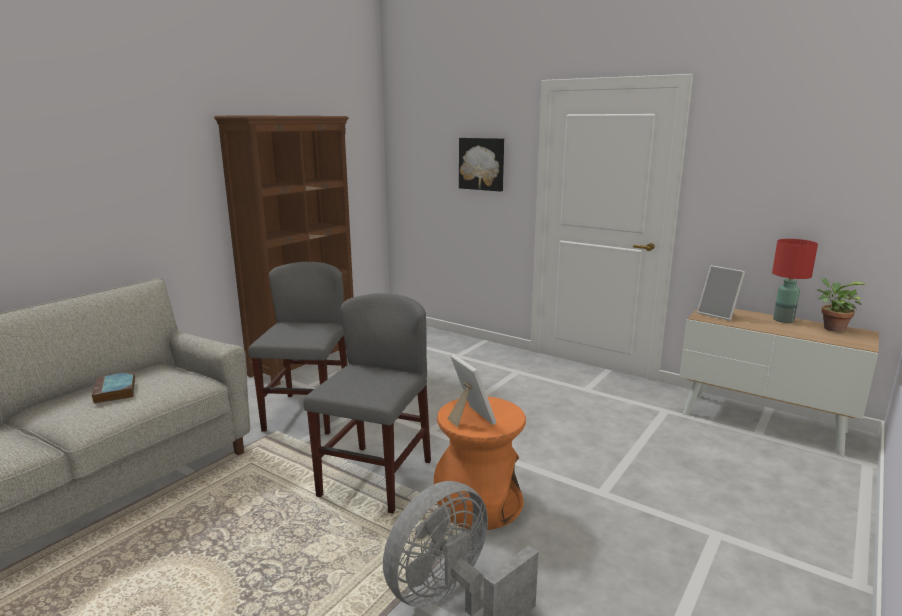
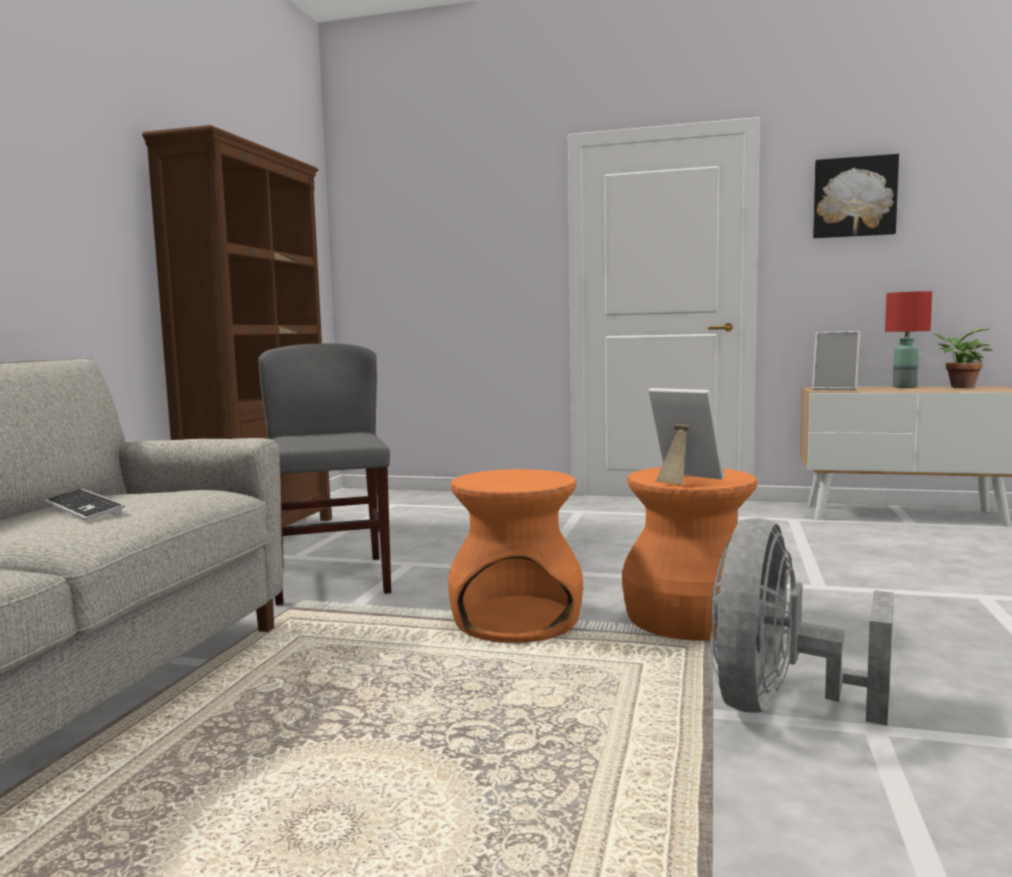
camera: 20 degrees left, 10 degrees down
(115, 391) = (84, 508): book -> keyboard
(376, 478) = (517, 620): grey chair -> orange stool
(482, 164) = (487, 247): picture -> picture (854, 197)

